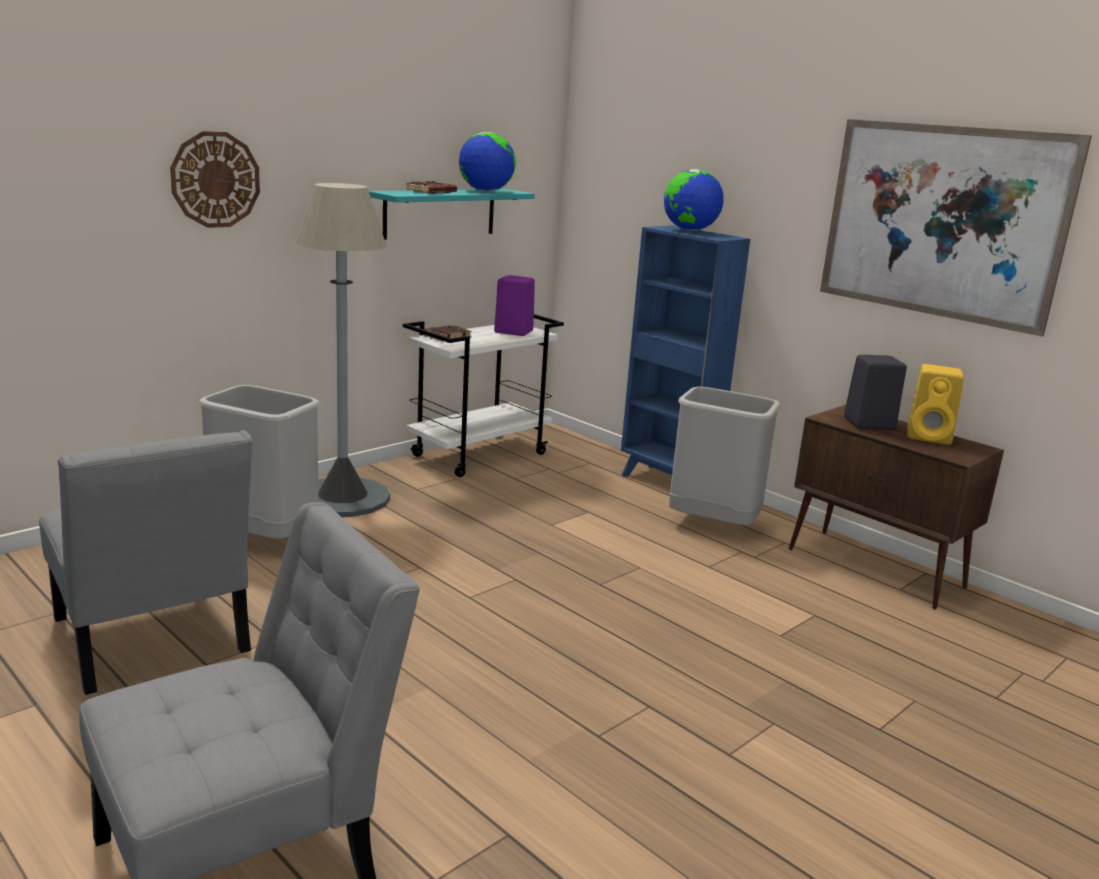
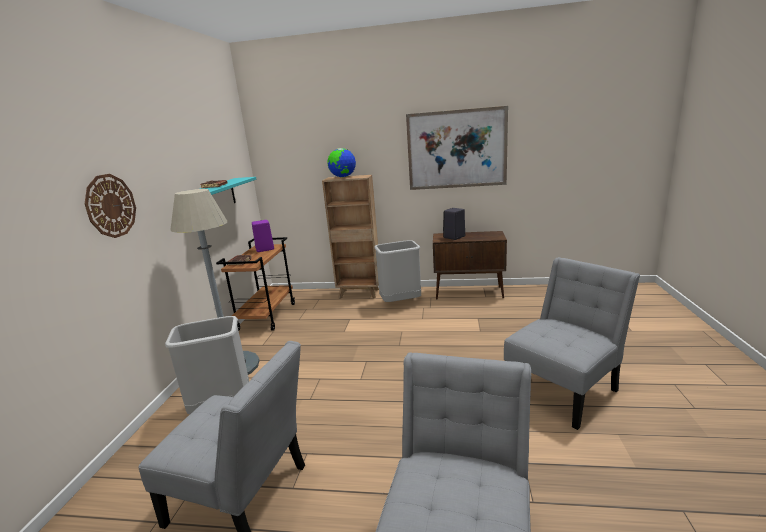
camera: 35 degrees left, 0 degrees up
(480, 454) = (267, 316): white cart -> brown cart
(485, 191) = (234, 180): globe -> none
(667, 482) = (359, 294): blue bookcase -> brown bookcase
(770, 798) = (564, 388): none -> grey chair
(930, 437) = (478, 234): yellow speaker -> none

